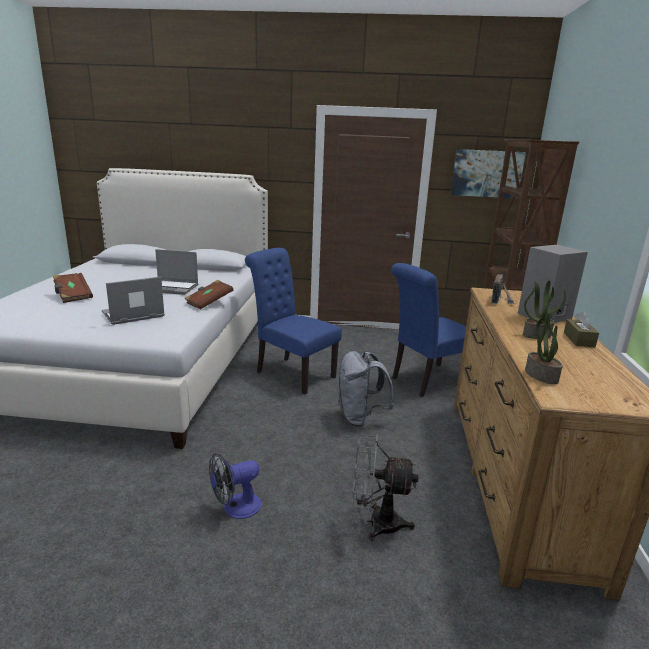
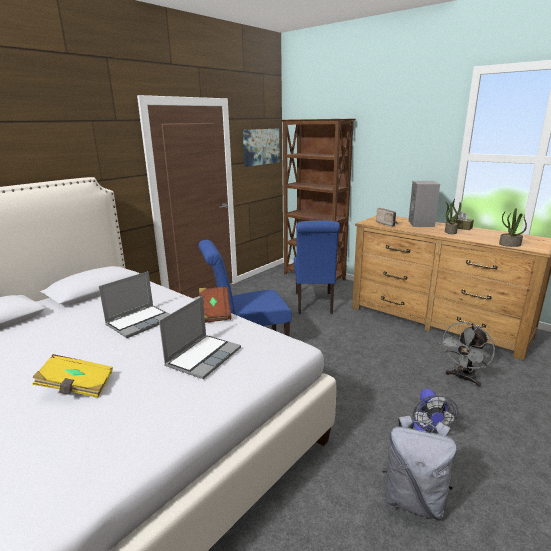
camera: 55 degrees left, 0 degrees up
(72, 296) = (77, 387): brown book -> yellow book
(132, 315) = (203, 357): laptop -> laptop turned 150 degrees counterclockwise
(360, 417) = (341, 343): grey backpack -> grey backpack (414, 499)

